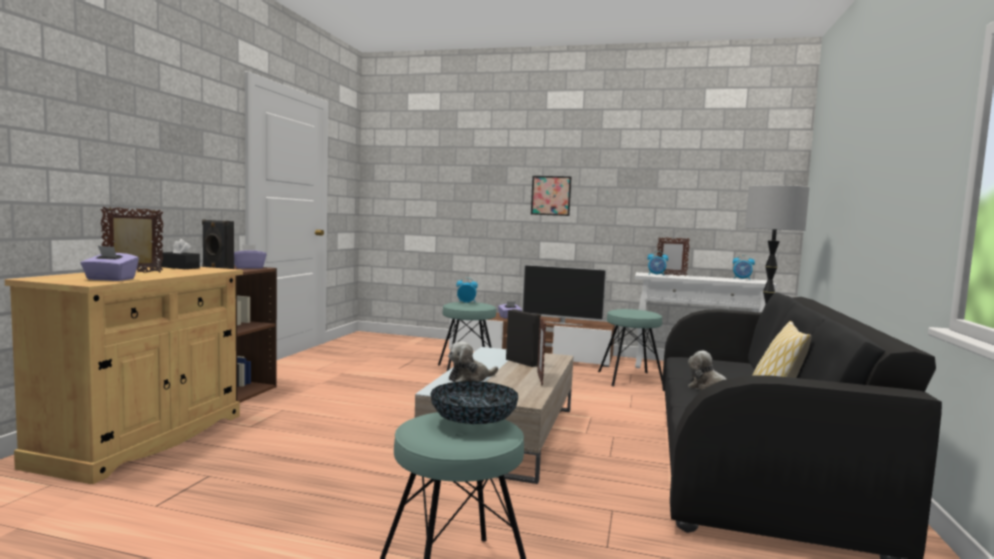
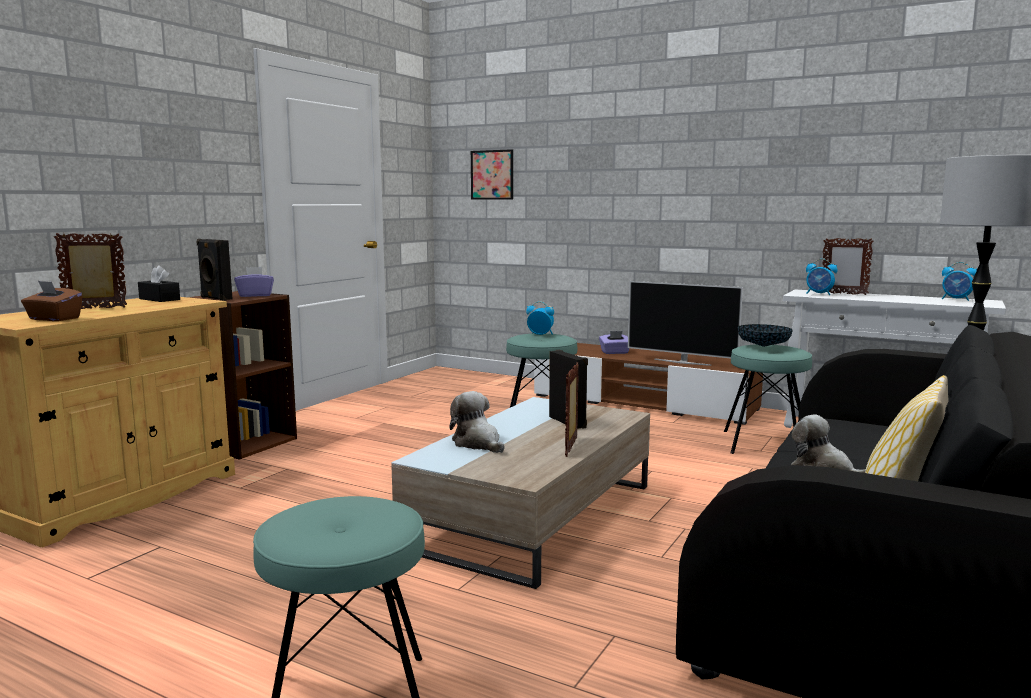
camera: 15 degrees right, 5 degrees up
(110, 279) = (53, 319): purple tissue box -> brown tissue box
(470, 379) = (478, 443): plush toy -> plush toy turned 75 degrees clockwise
(473, 423) = (363, 516): bowl -> bowl (763, 346)
(551, 195) = (673, 182): picture -> picture (492, 175)

